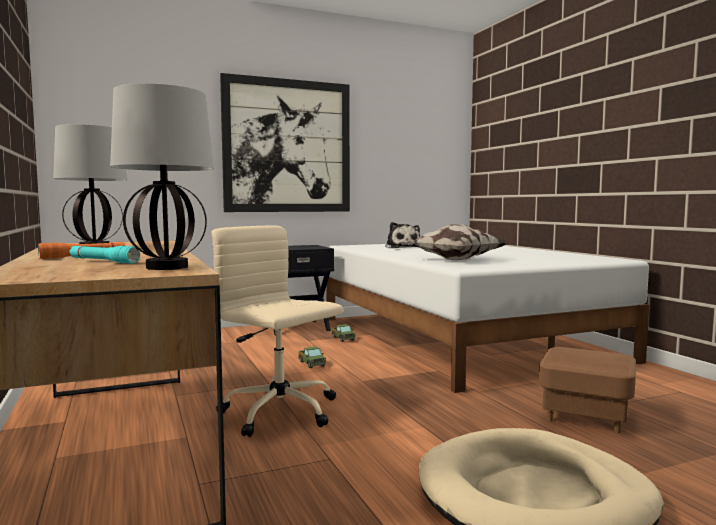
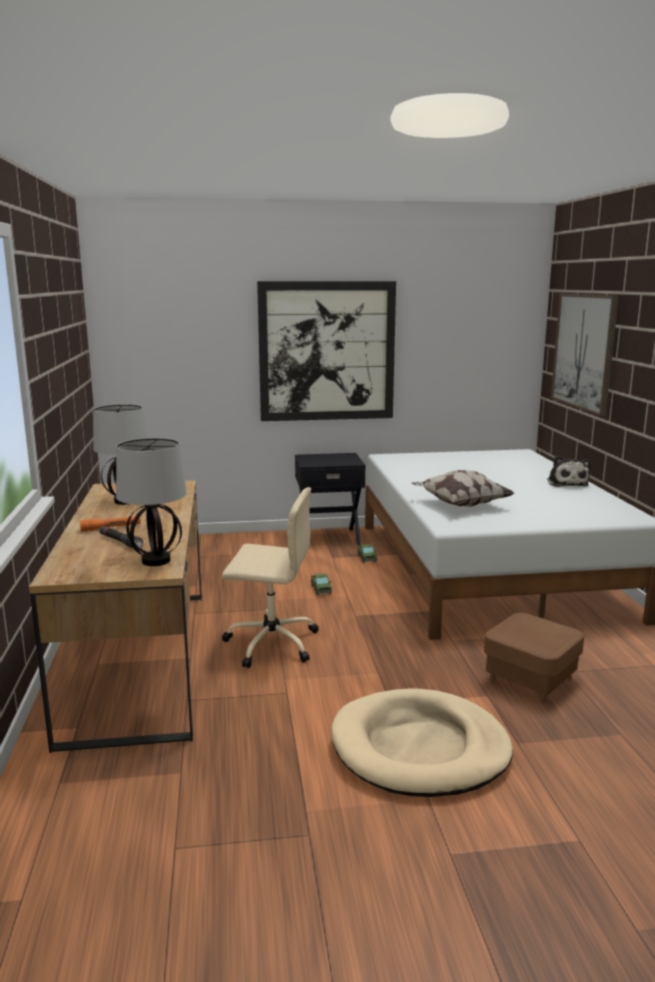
camera: 15 degrees right, 10 degrees up
(103, 261) = (120, 542): turquoise flashlight -> black flashlight
(281, 412) = (270, 643): beige office chair -> beige office chair turned 135 degrees clockwise
(402, 247) = (438, 466): plush toy -> plush toy (566, 483)
(519, 142) = (584, 351): none -> picture

